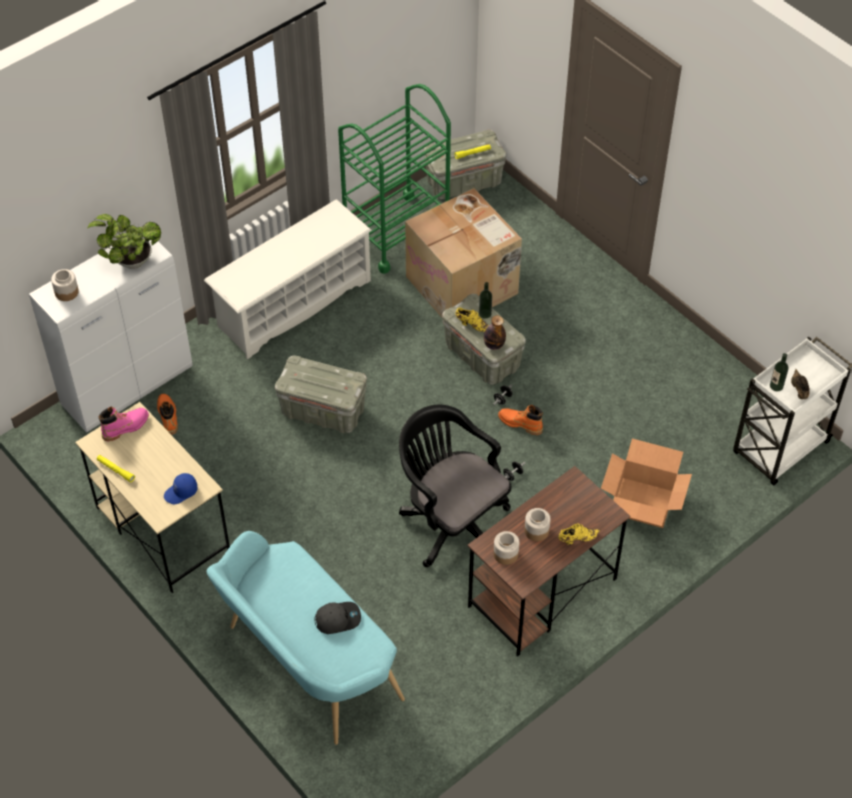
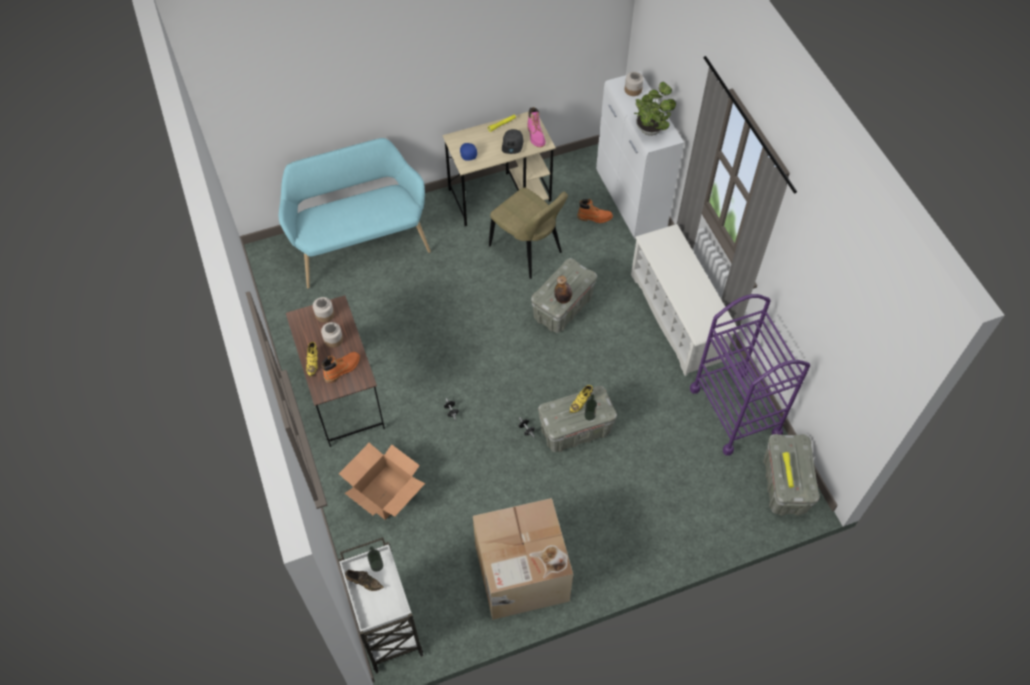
camera: 110 degrees right, 5 degrees up
(248, 470) = (528, 251): none -> beige chair
(337, 619) = (343, 225): grey cap -> grey cap (513, 144)
(396, 232) = (735, 411): green cart -> purple cart
(451, 522) = (429, 358): black office chair -> none
(463, 285) = (657, 442): cardboard box -> cardboard box (520, 574)
(494, 345) = (553, 411): bottle -> bottle (563, 299)
(520, 424) = (497, 433): orange boot -> orange boot (342, 369)

